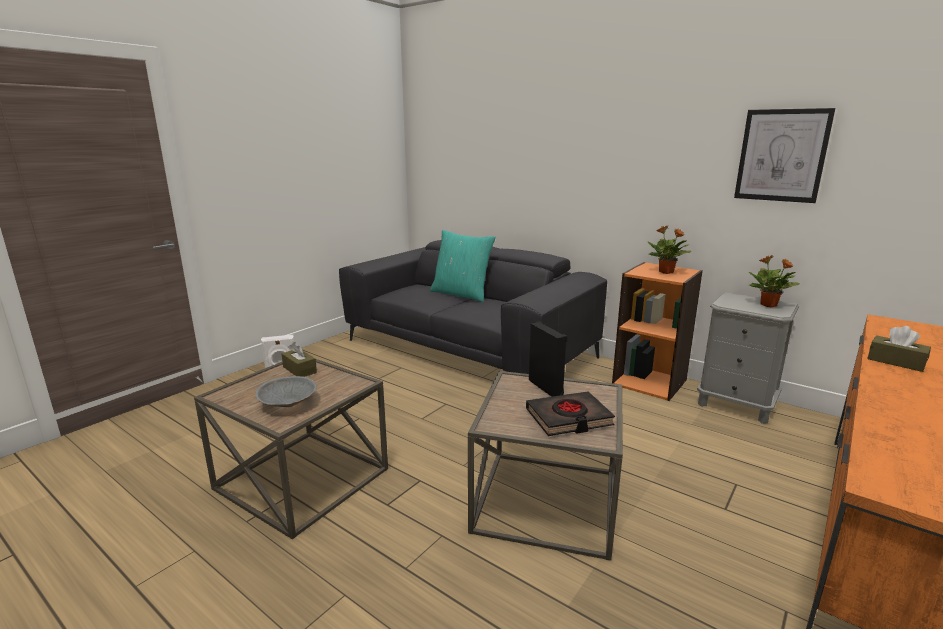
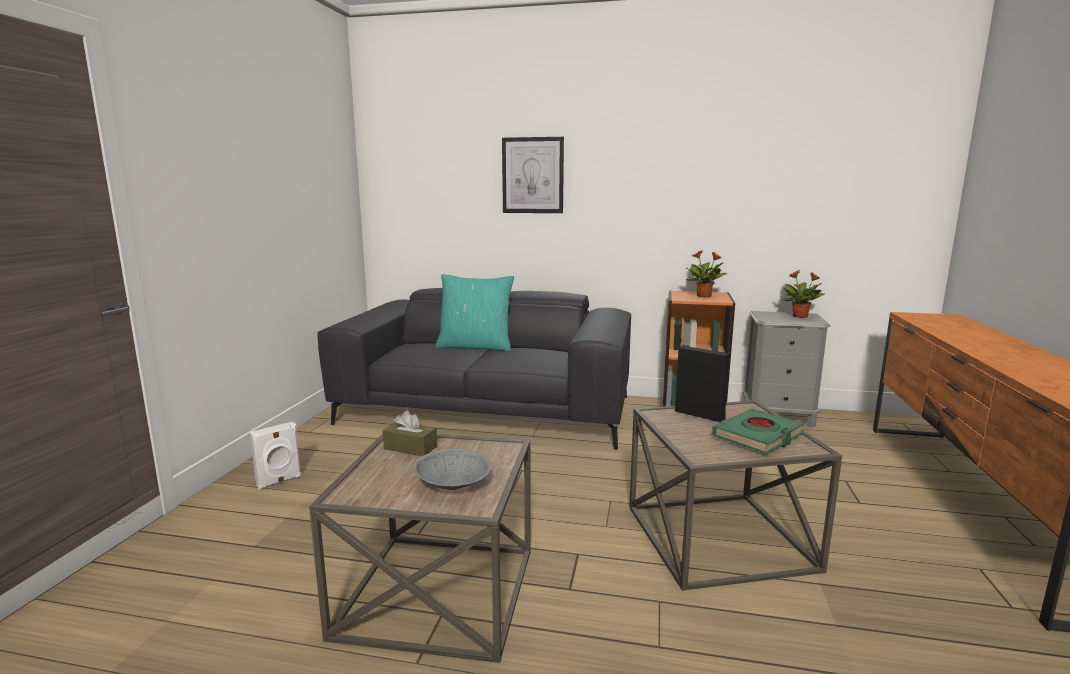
camera: 25 degrees left, 5 degrees down
(568, 418) = (758, 436): black book -> green book
(781, 155) = (791, 180): picture -> picture (533, 175)
(896, 362) = (966, 339): brown tissue box -> none

